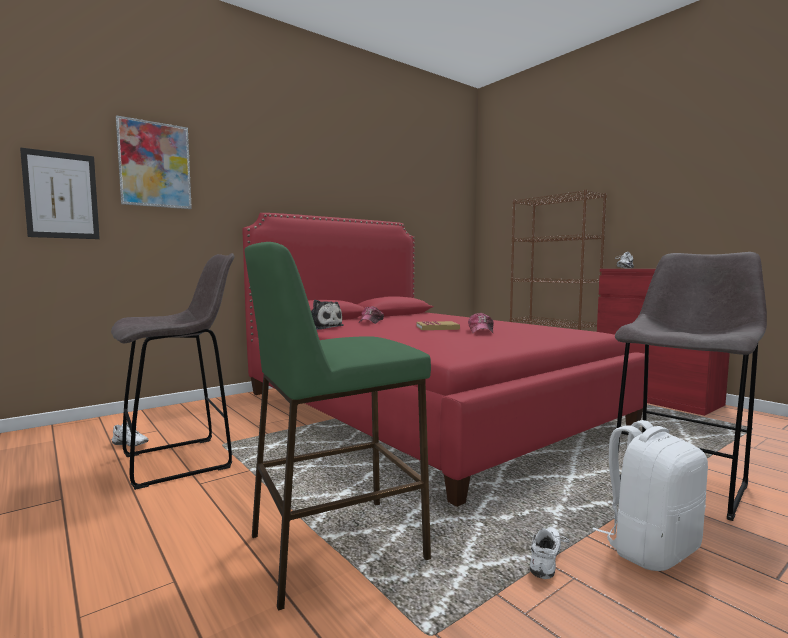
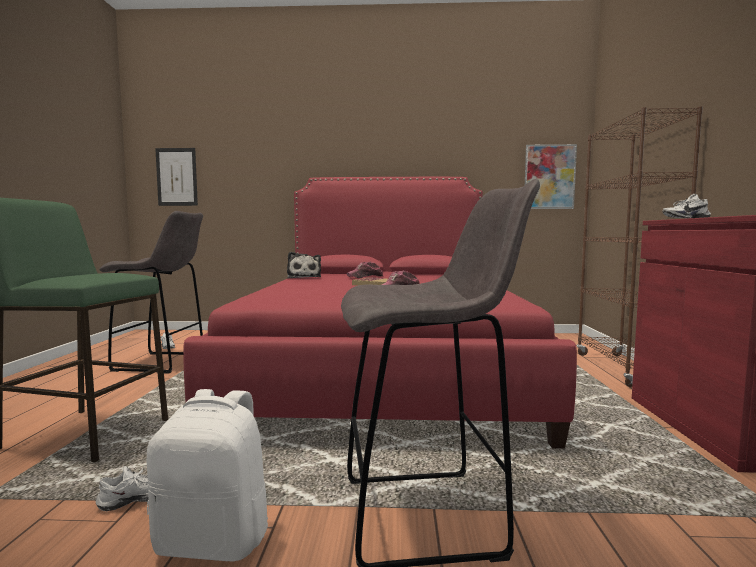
camera: 40 degrees right, 0 degrees up
(155, 165) = (233, 148): picture -> picture (549, 177)

